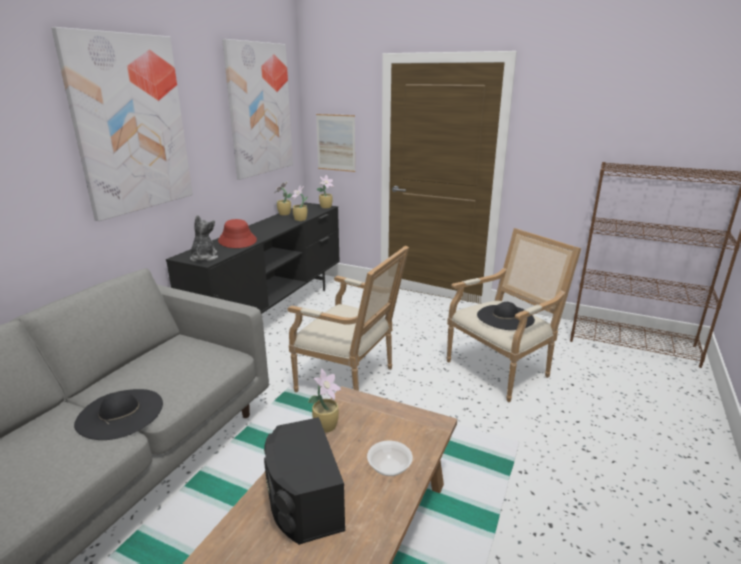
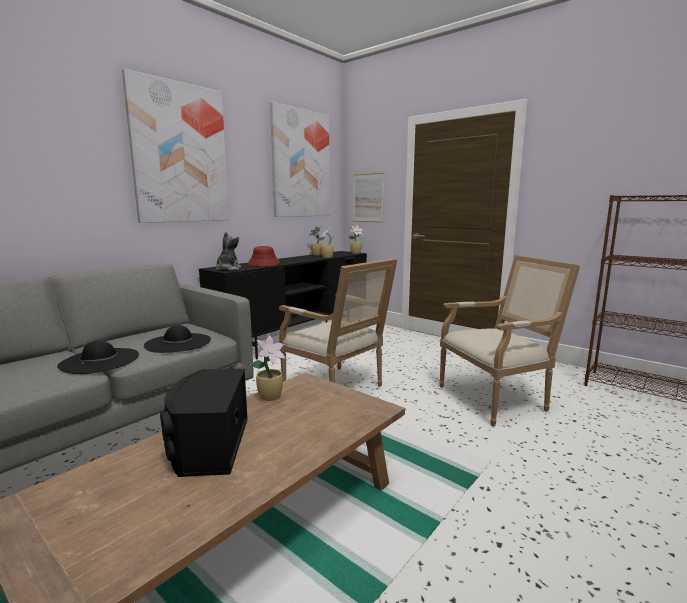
camera: 15 degrees right, 10 degrees down
(389, 467) = (309, 433): bowl -> none
(505, 317) = (497, 338): black hat -> black hat (178, 343)

